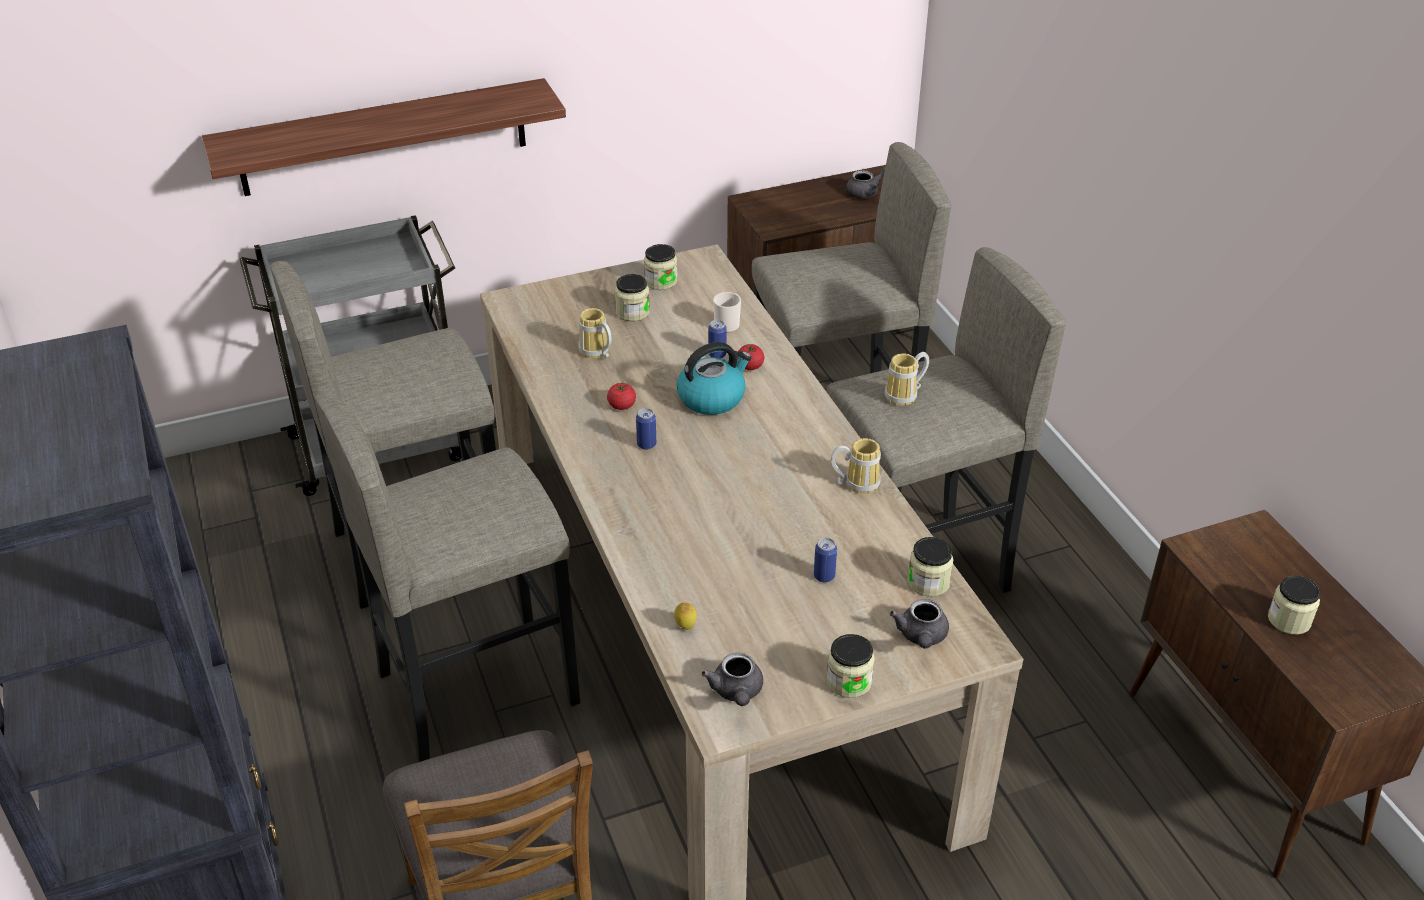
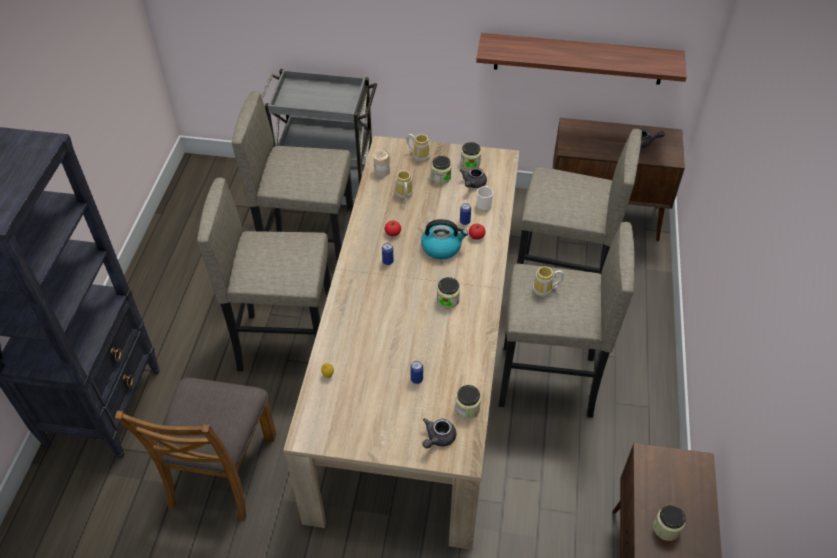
camera: 30 degrees right, 10 degrees up
(383, 137) = (357, 31): shelf -> shelf (578, 59)
(534, 333) = (382, 171): none -> can
(736, 692) = (324, 423): grey teapot -> grey teapot (473, 184)
(849, 681) = (382, 445): jar -> jar (448, 300)
(857, 482) = (477, 332): mug -> mug (419, 155)

